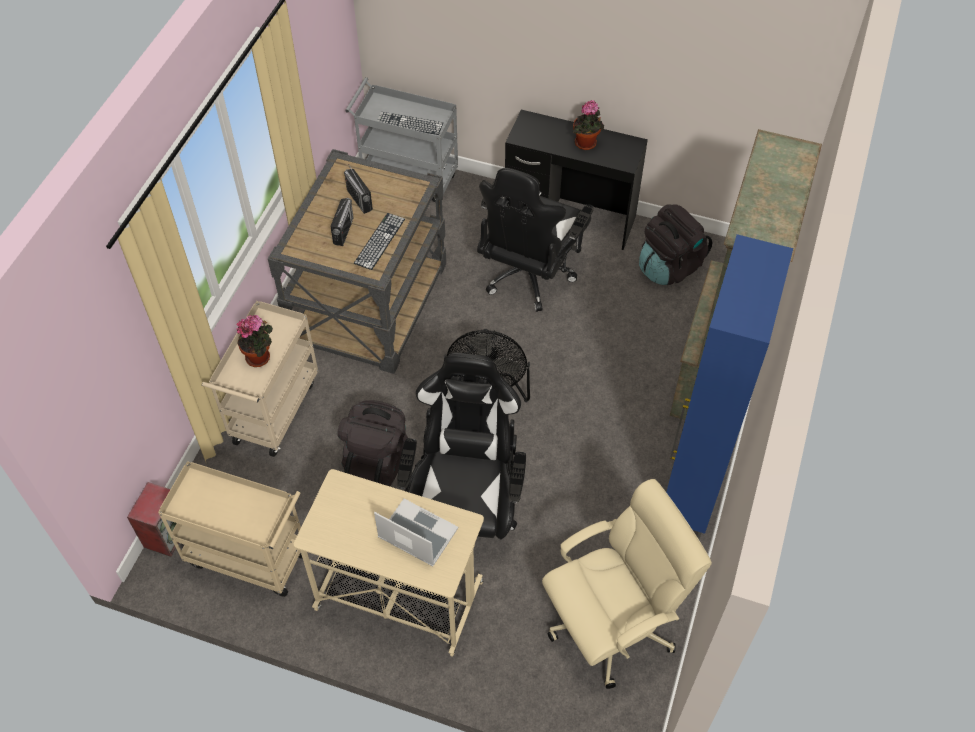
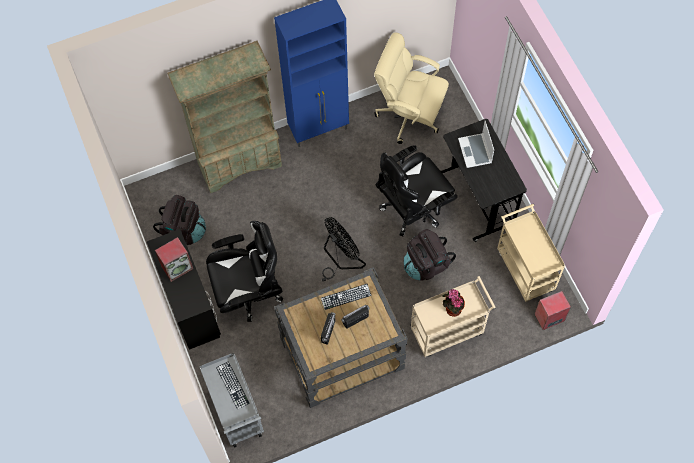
camera: 130 degrees left, 10 degrees up
(398, 596) = (477, 200): beige desk -> black desk
(586, 144) = (177, 267): potted plant -> speaker

